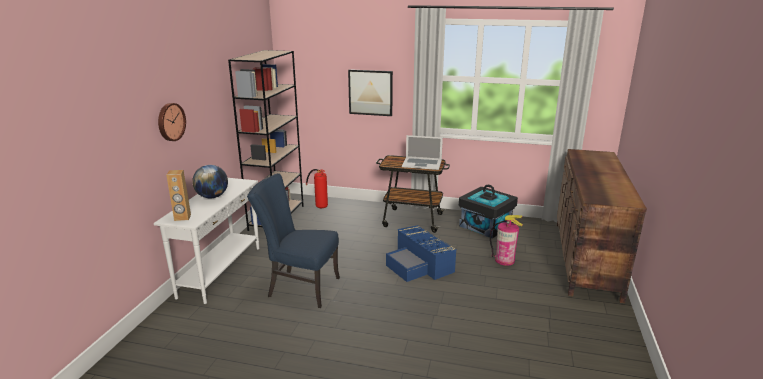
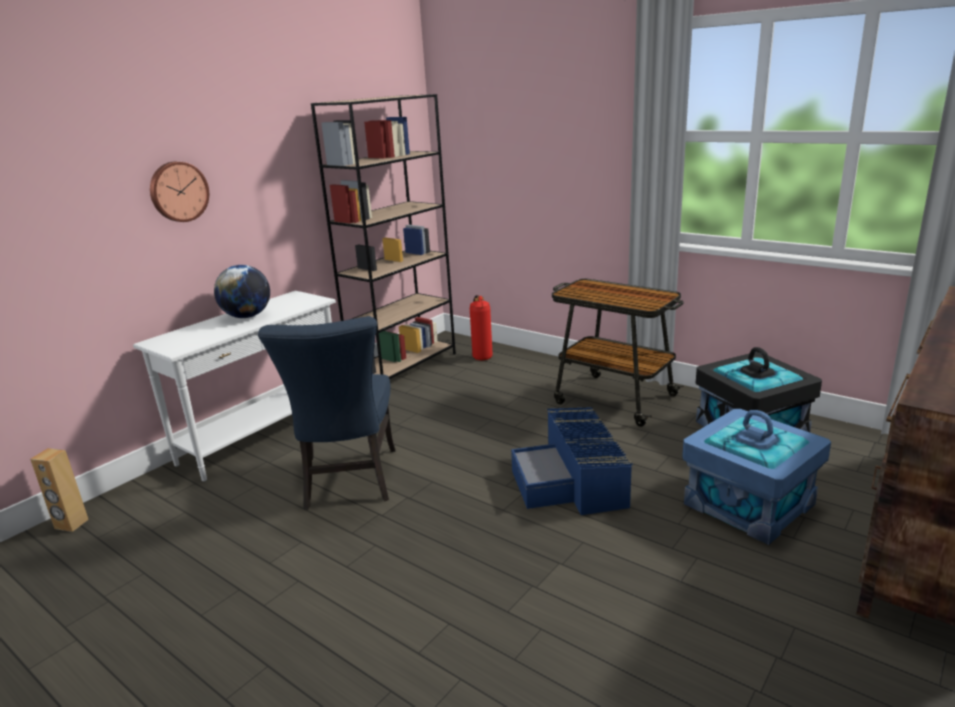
camera: 25 degrees right, 0 degrees up
(182, 218) = (173, 341): brown speaker -> brown speaker (71, 524)
(299, 287) = (349, 482): blue chair -> blue chair turned 135 degrees counterclockwise
(370, 92) = (566, 167): picture -> none
(422, 163) = (630, 296): laptop -> none
(504, 260) = (749, 504): fire extinguisher -> blue storage box

